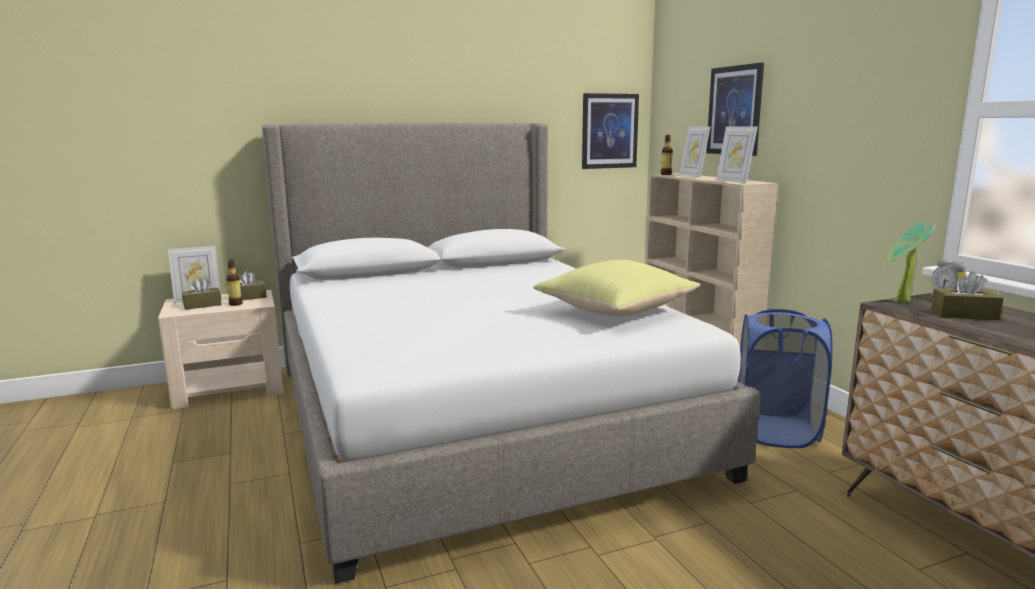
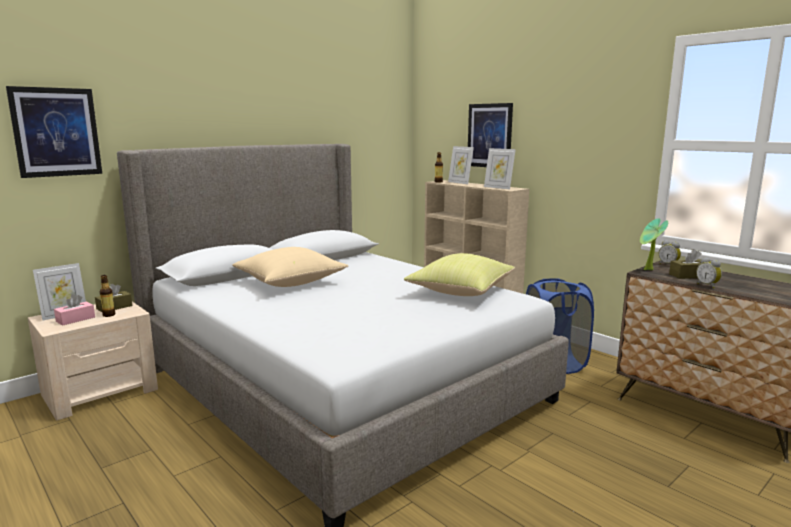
camera: 20 degrees left, 0 degrees up
(202, 305) = (75, 319): brown tissue box -> pink tissue box
(423, 285) = (290, 283): none -> beige pillow
(609, 131) = (386, 148): picture -> picture (56, 132)
(980, 330) = (708, 285): none -> alarm clock

